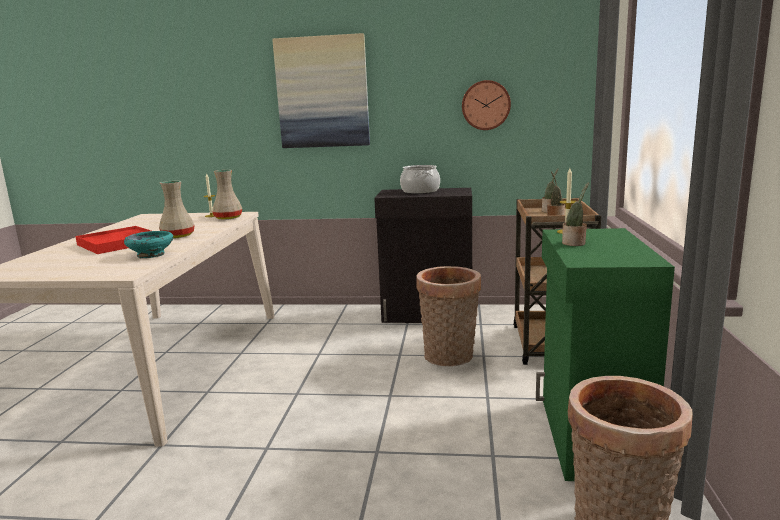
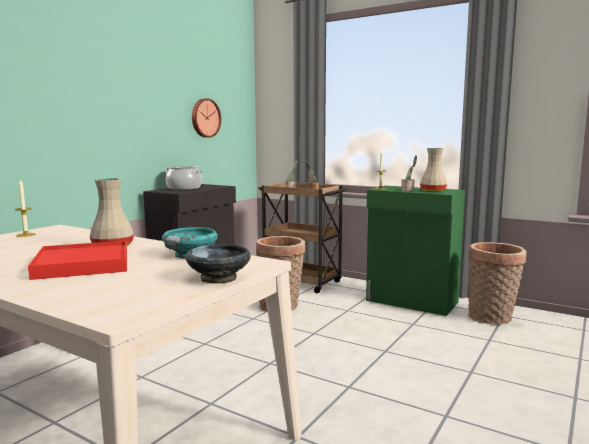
camera: 65 degrees left, 5 degrees down
(72, 274) = (219, 278): none -> black bowl
(227, 218) = (63, 232): beige vase -> beige vase (433, 191)
(322, 92) = (87, 93): picture -> none

